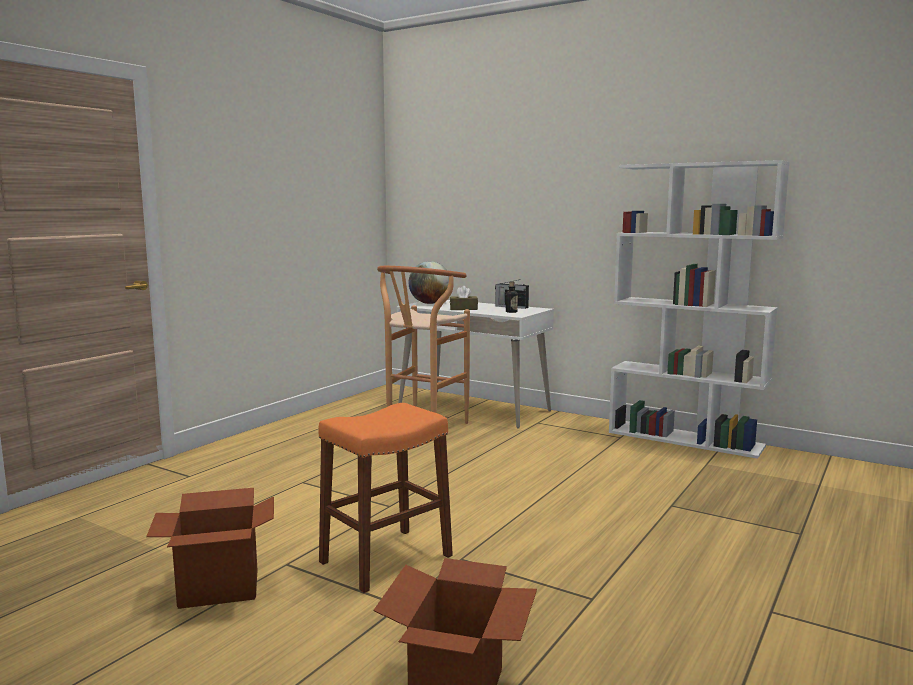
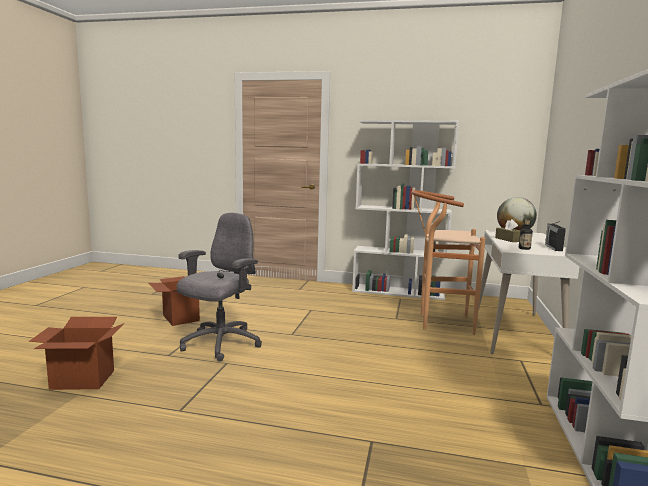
camera: 70 degrees right, 0 degrees up
(293, 424) = (399, 292): none -> white bookcase
(386, 559) = (220, 344): orange stool -> grey office chair

